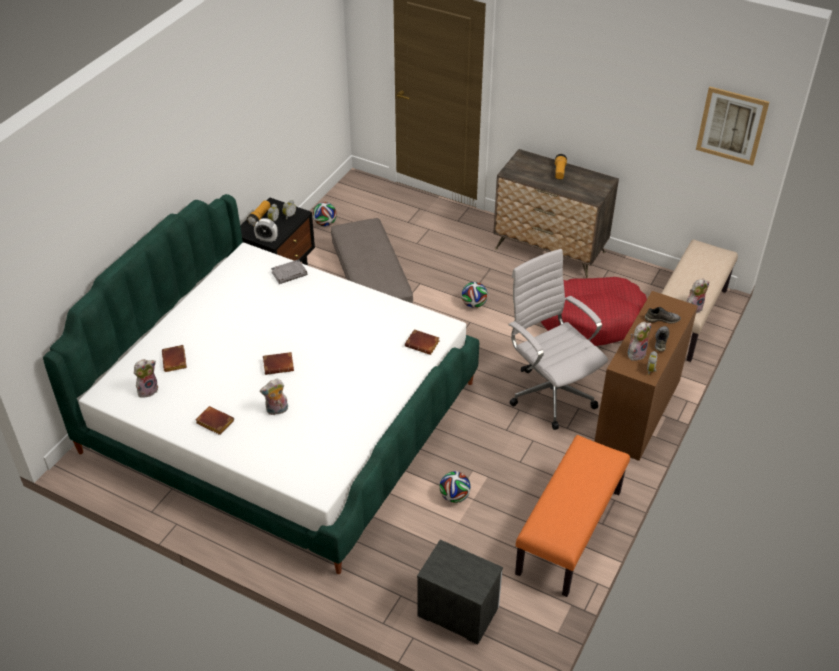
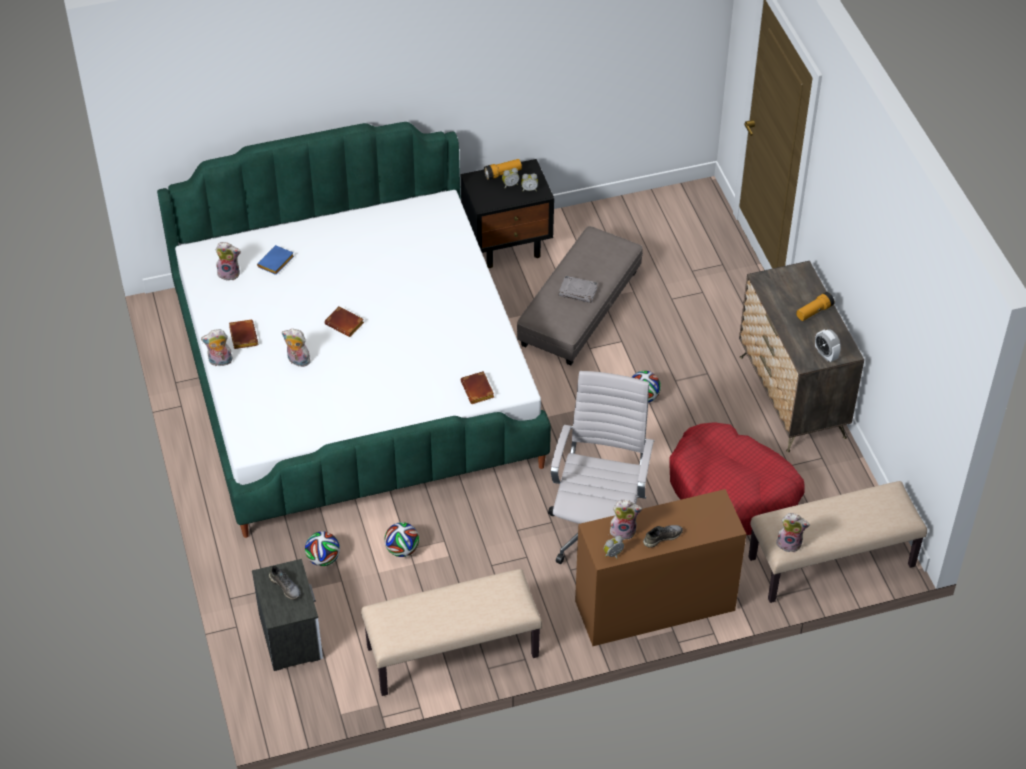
camera: 45 degrees right, 5 degrees up
(175, 361) = (276, 263): brown book -> blue book
(219, 451) = (220, 362): none -> plush toy
(267, 239) = (482, 200): alarm clock -> alarm clock (825, 354)
(289, 273) = (455, 247): grey book -> grey book (578, 291)
(325, 223) = (613, 220): football -> football (323, 559)
(570, 533) = (452, 653): orange bench -> beige bench
(662, 319) = (693, 520): grey shoe -> grey shoe (285, 586)
(731, 125) = (941, 371): picture -> none

